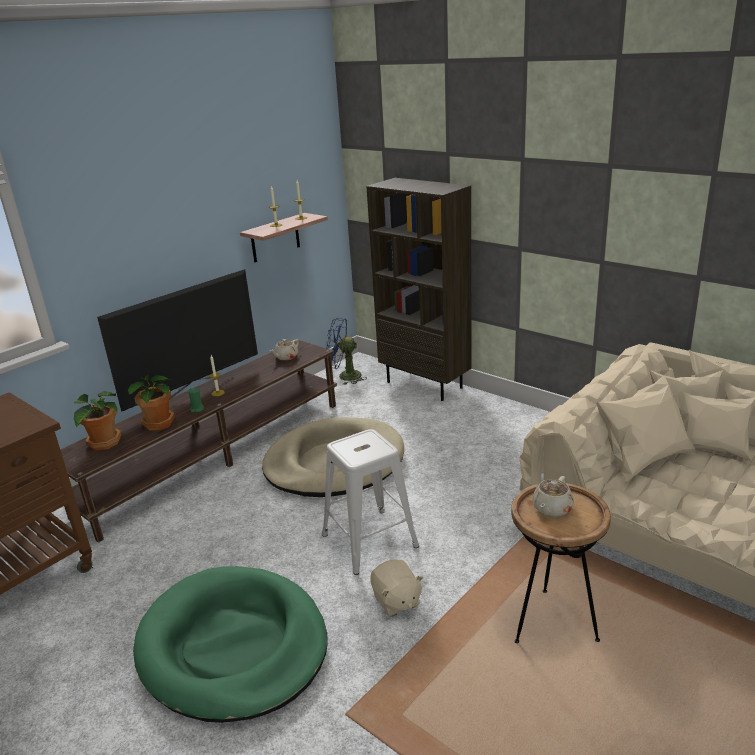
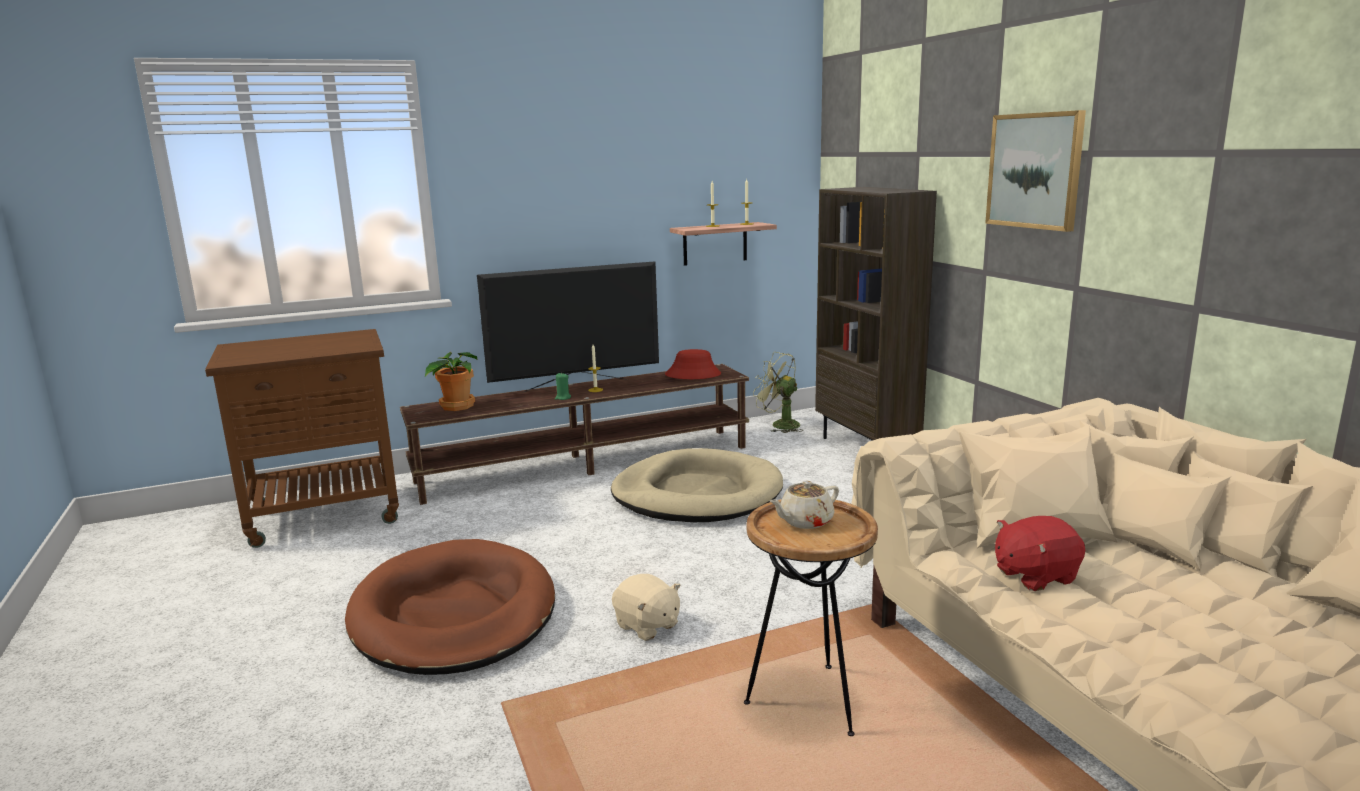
camera: 25 degrees right, 10 degrees down
(160, 423) = (519, 402): potted plant -> none
(233, 646) = (454, 614): green dog bed -> brown dog bed
(286, 357) = (693, 374): beige teapot -> red hat
(344, 376) = (779, 425): blue fan -> green fan
(369, 540) = (670, 567): white stool -> none
(396, 601) = (647, 626): beige plush toy -> beige plush toy turned 45 degrees counterclockwise
(563, 175) = (1035, 170): none -> picture
(673, 495) = (1034, 575): none -> red plush toy

